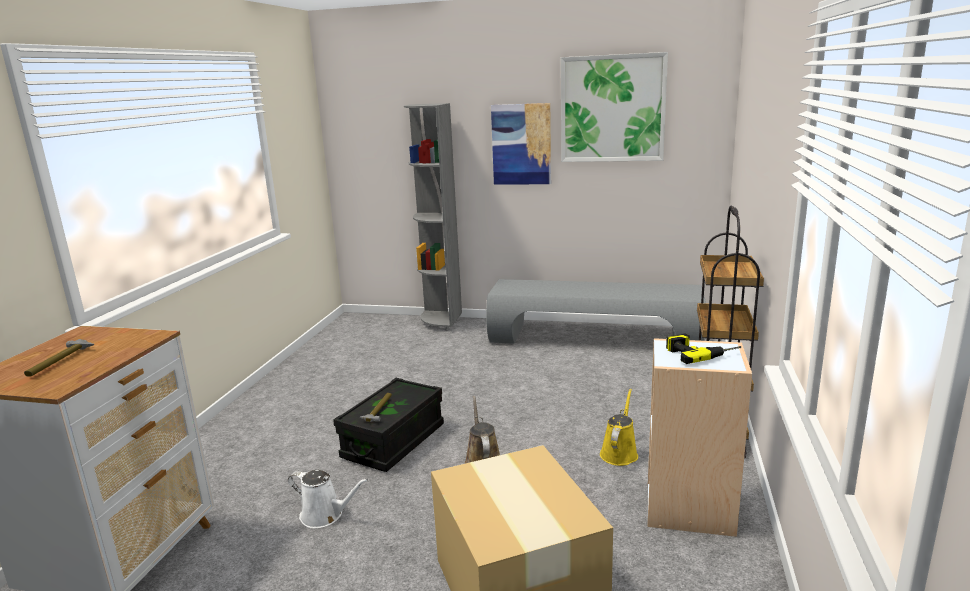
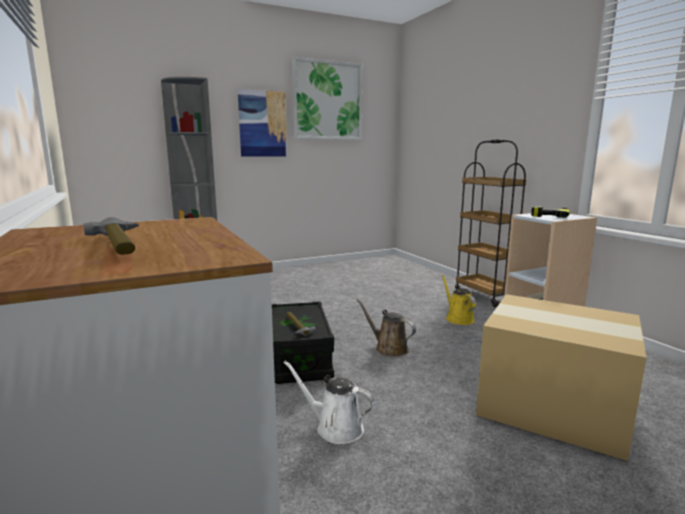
camera: 40 degrees left, 5 degrees down
(325, 515) = (335, 428): white watering can -> white watering can turned 135 degrees counterclockwise
(594, 337) = (333, 270): grey bench -> none

